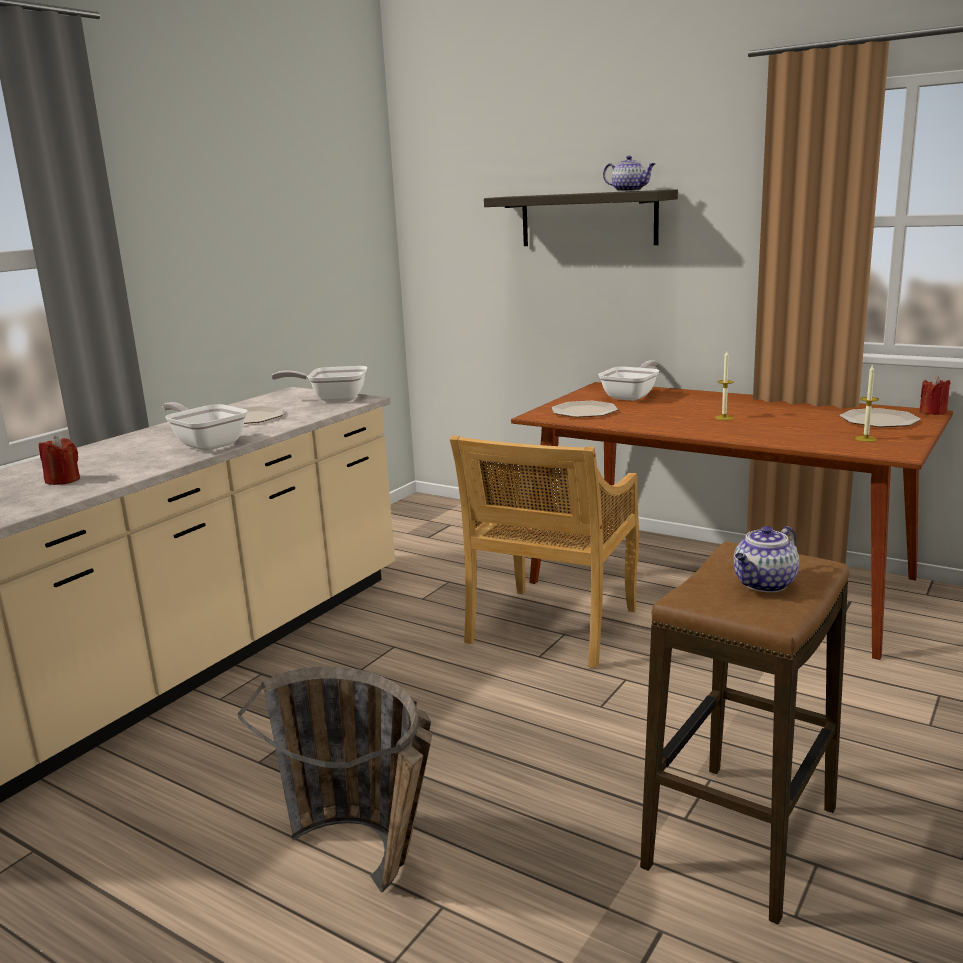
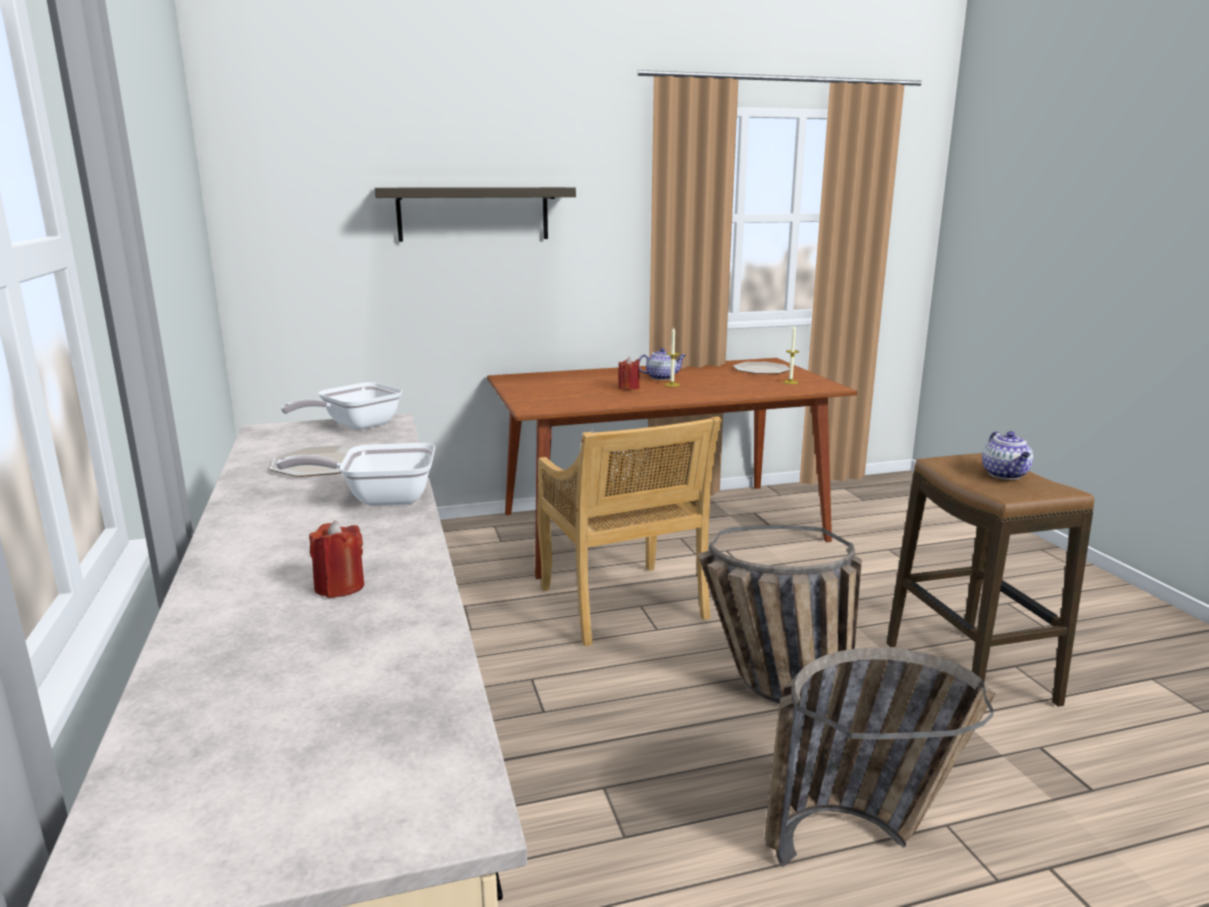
camera: 50 degrees left, 0 degrees up
(533, 740) = (772, 687): none -> basket
(583, 411) = (558, 399): plate -> none
(629, 191) = (533, 187): teapot -> teapot (661, 377)
(632, 396) = (557, 381): frying pan -> none
(933, 412) = (772, 360): red candle -> red candle (628, 388)

